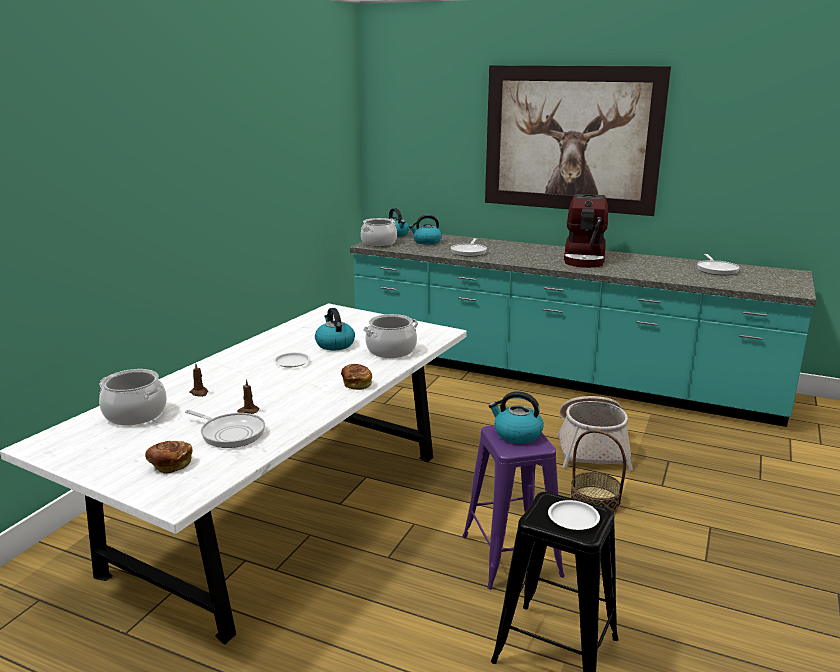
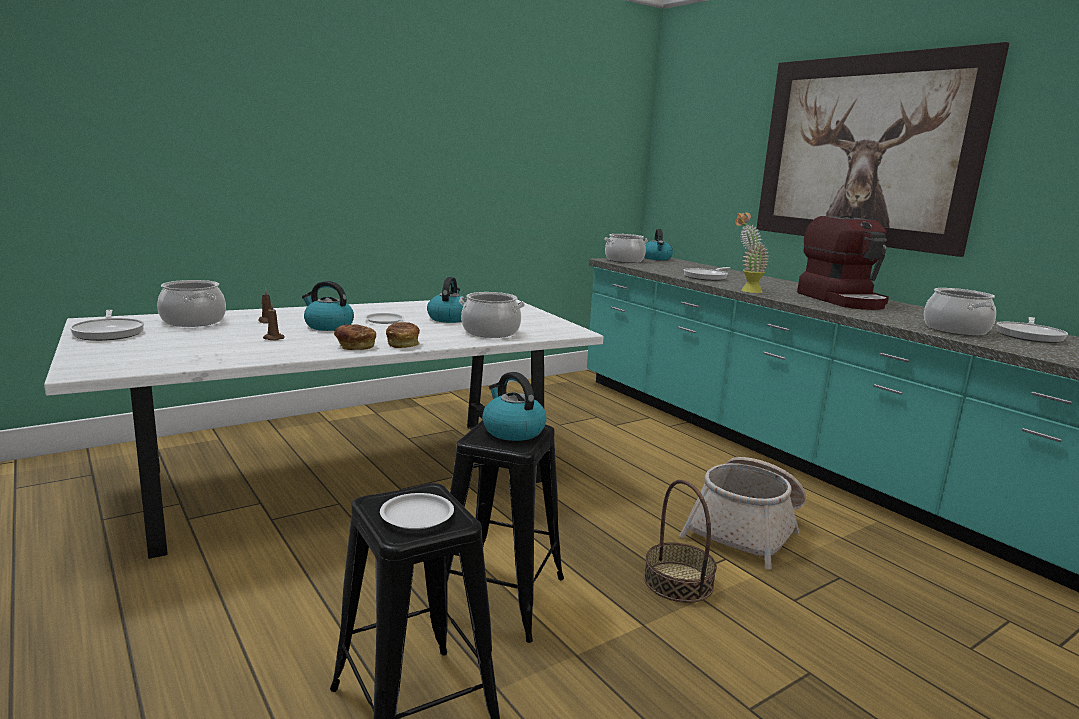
camera: 30 degrees right, 5 degrees down
(169, 465) = (135, 352): bread -> bread (354, 346)
(230, 433) = (224, 347): frying pan -> frying pan (109, 332)
(426, 242) = (676, 266): kettle -> kettle (328, 326)
(511, 556) = (500, 597): purple stool -> black stool
(518, 262) = (745, 290): none -> potted plant
(585, 258) = (843, 300): coffee machine -> coffee machine turned 60 degrees counterclockwise
(680, 274) = (956, 330): none -> cooking pot

